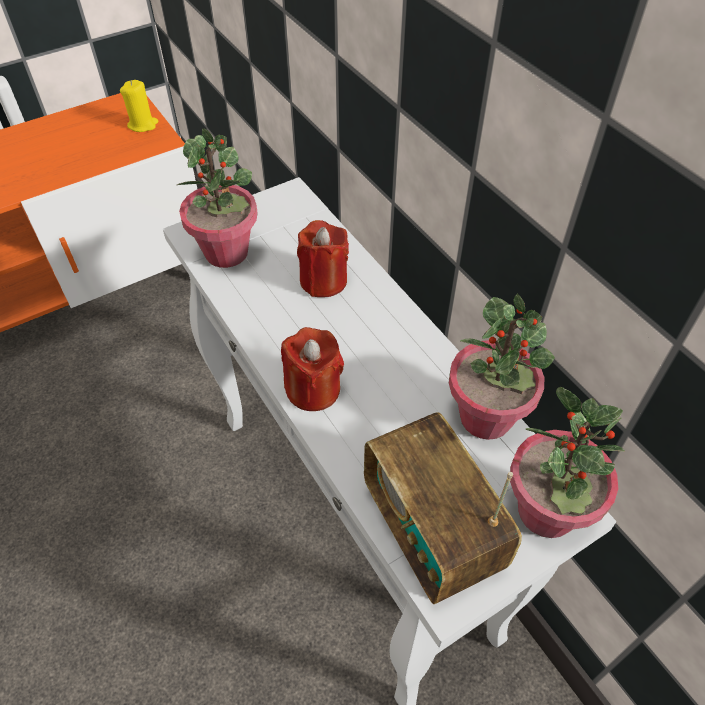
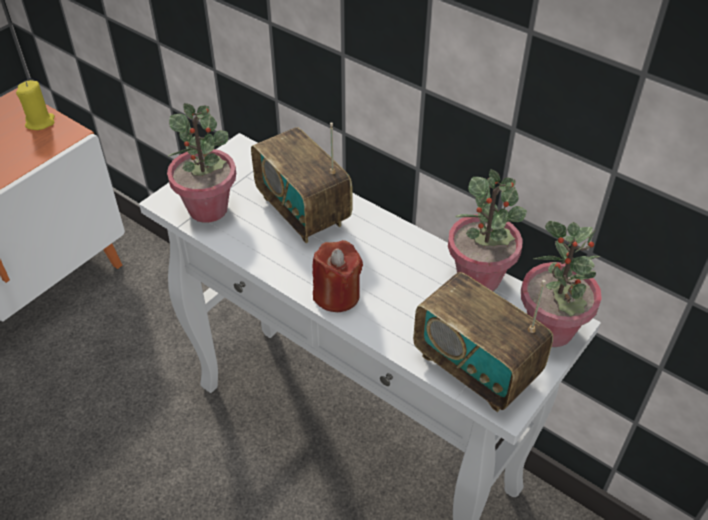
camera: 20 degrees left, 5 degrees down
(323, 280) = (303, 211): red candle -> radio

